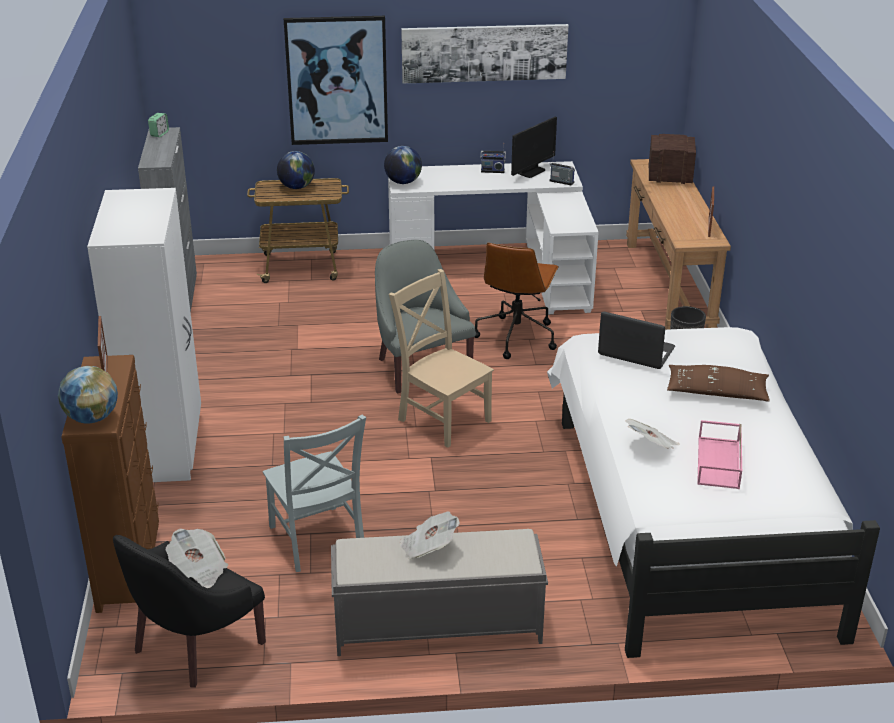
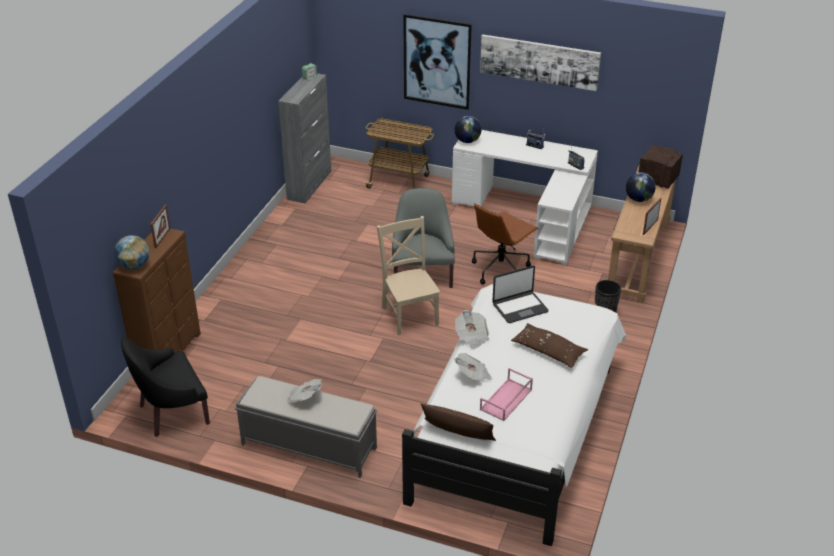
camera: 25 degrees right, 5 degrees up
(166, 446) = (236, 285): white wardrobe -> none
(198, 570) = (177, 370): newspaper -> newspaper (471, 337)
(296, 187) = (400, 128): globe -> globe (638, 199)
(317, 541) = (279, 372): grey chair -> none
(531, 171) = (561, 152): monitor -> none
(636, 352) = (519, 307): laptop -> laptop turned 105 degrees clockwise
(695, 522) = (458, 433): none -> brown pillow

